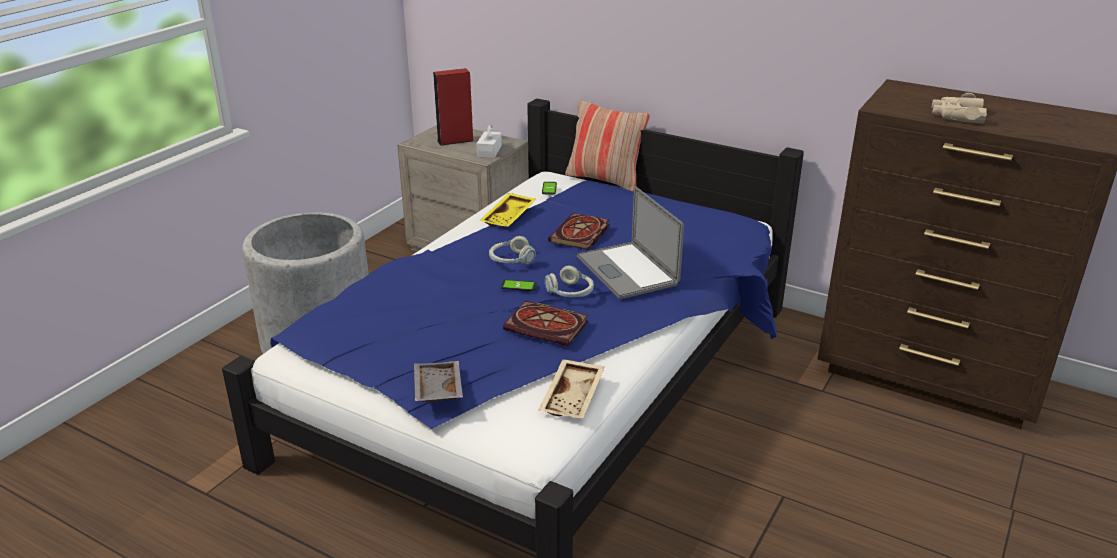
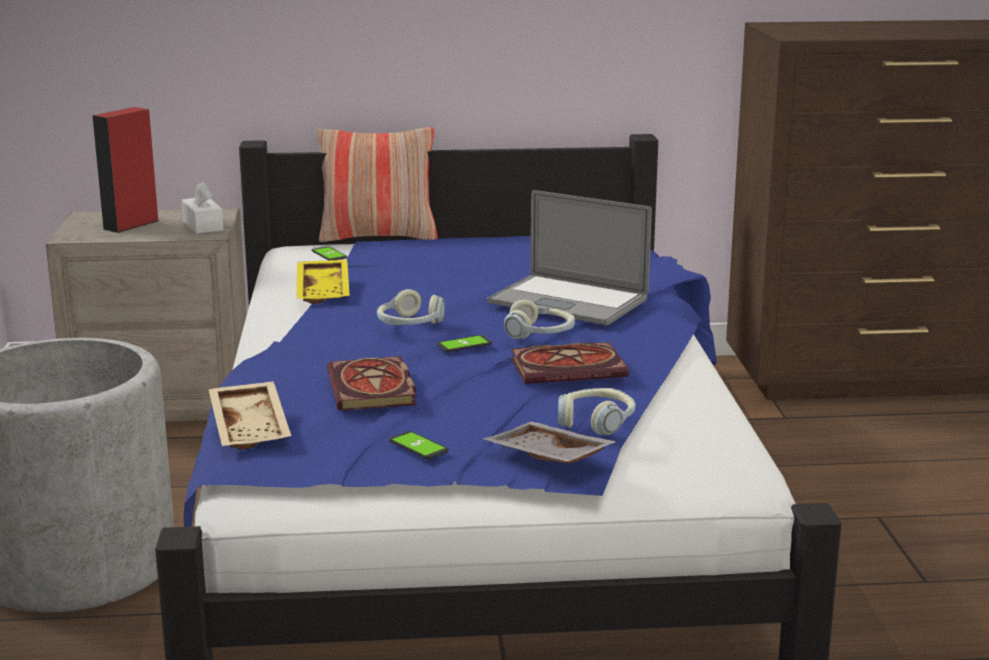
camera: 35 degrees left, 10 degrees down
(389, 354) = (418, 446): none -> phone
(502, 374) = (596, 422): none -> headphones
(573, 398) = (701, 423): beige tray -> beige tray (252, 428)
(580, 235) = (452, 284): book -> book (374, 390)
(957, 116) = (874, 33): beige binoculars -> none

